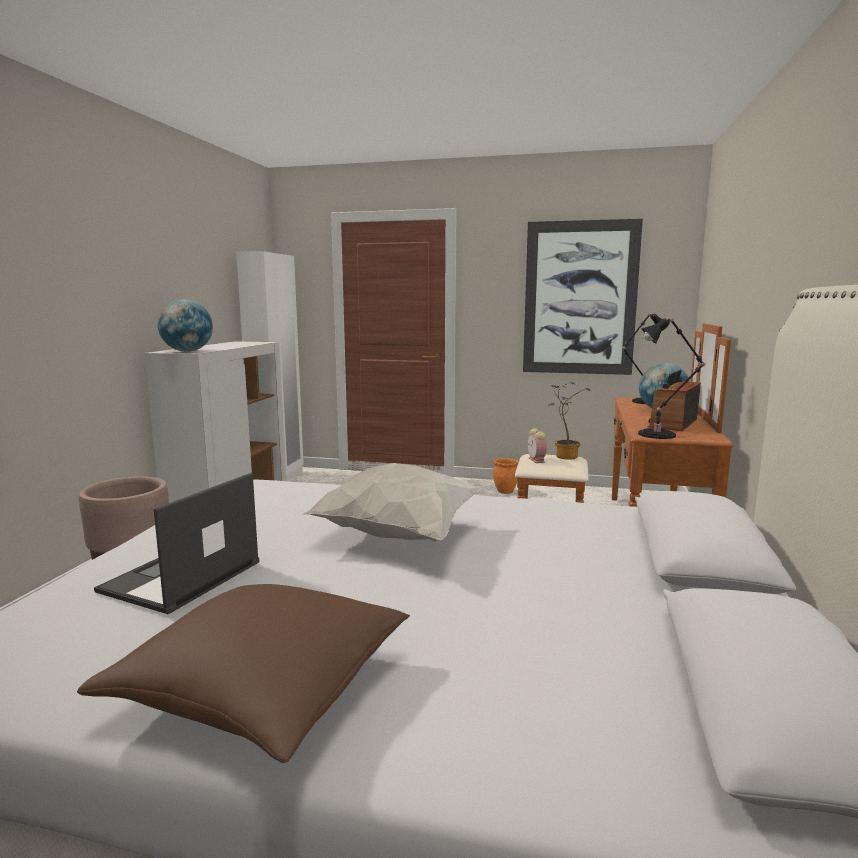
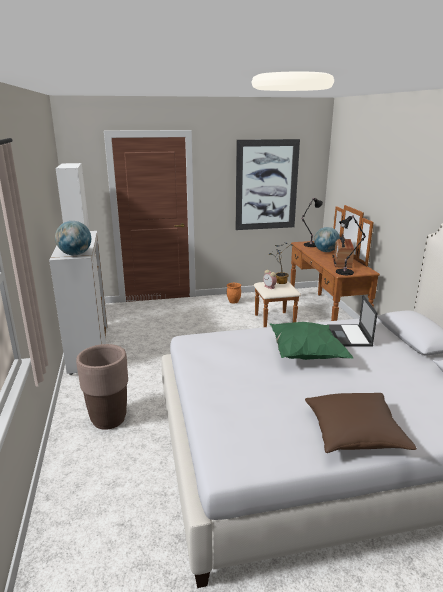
camera: 25 degrees left, 10 degrees up
(180, 577) = (251, 400): laptop -> laptop (349, 336)
(401, 535) = (305, 355): white pillow -> green pillow

